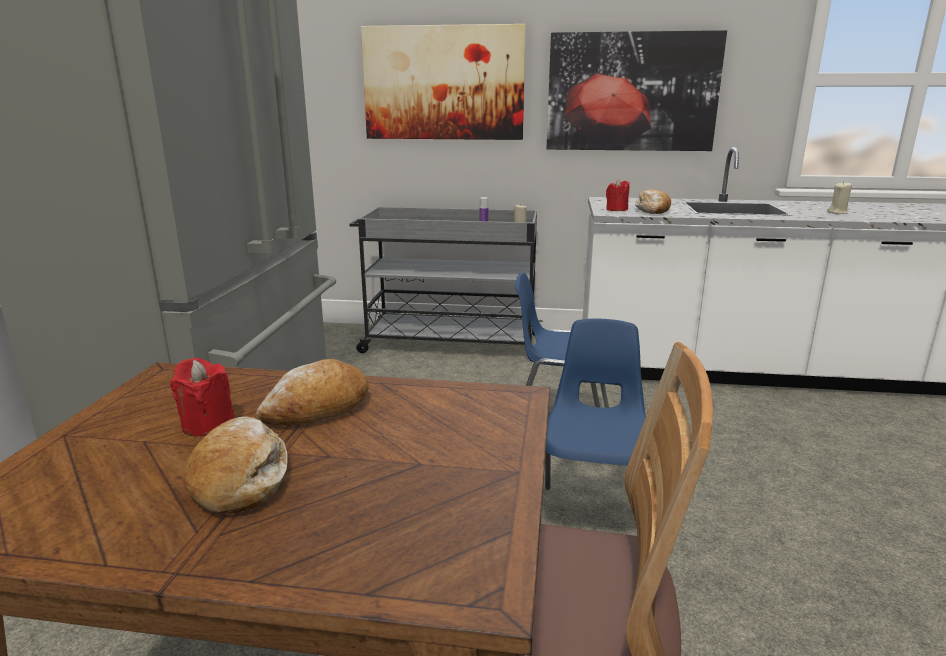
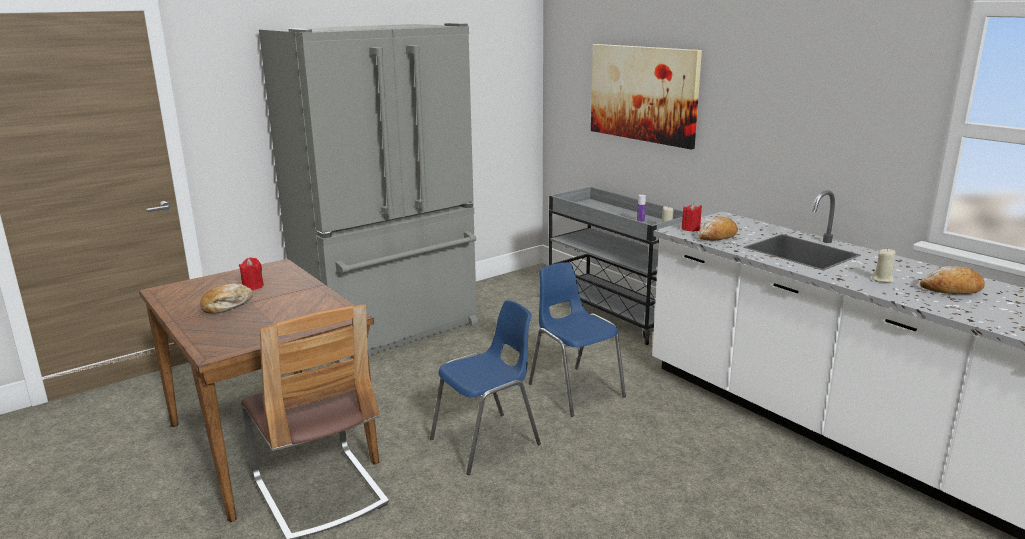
camera: 45 degrees right, 0 degrees up
(318, 408) = (288, 294): bread -> bread (952, 289)
(632, 92) = (782, 119): picture -> none

